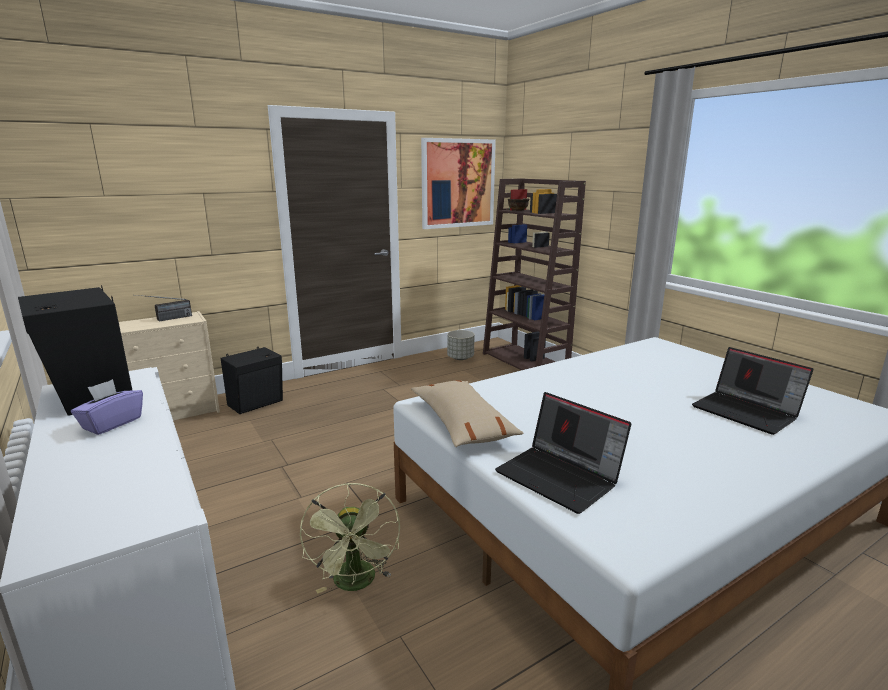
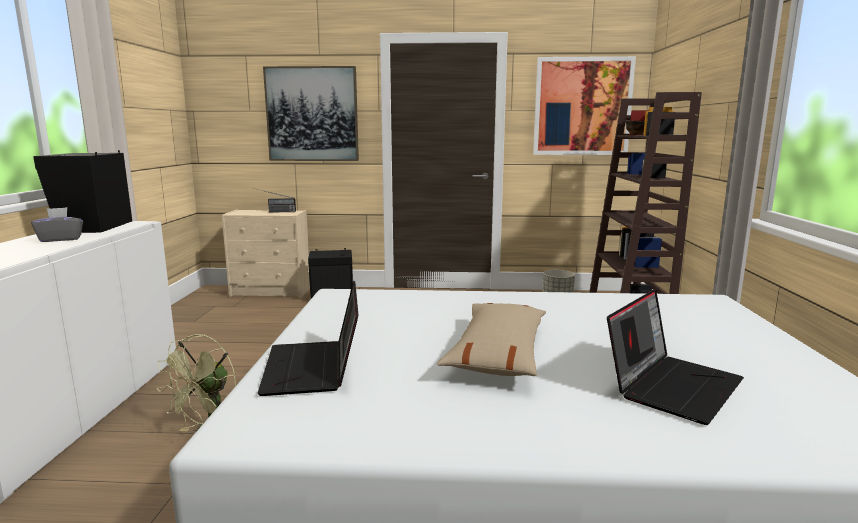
camera: 35 degrees right, 5 degrees down
(112, 423) = (61, 239): purple tissue box -> grey tissue box
(194, 198) = (312, 114): none -> picture
(462, 423) = (331, 313): beige pillow -> beige pillow (498, 353)
(747, 412) = (672, 385): laptop -> laptop turned 135 degrees counterclockwise

